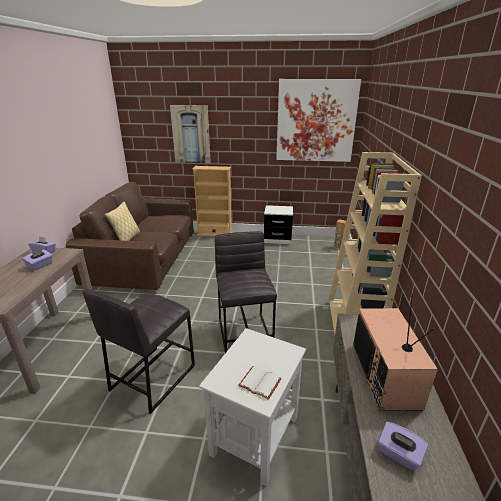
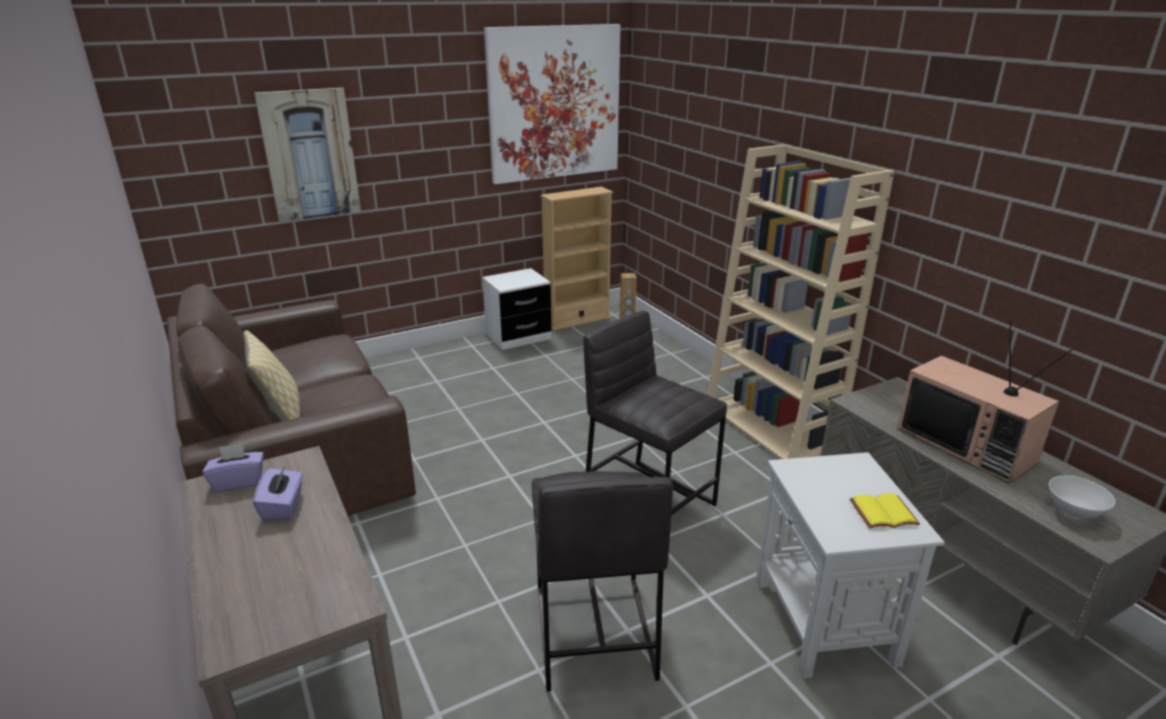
camera: 35 degrees left, 0 degrees up
(215, 234) = (389, 360): beige bookcase -> beige bookcase (577, 320)
(259, 383) = (883, 514): white book -> yellow book
(399, 454) = (1074, 513): purple tissue box -> white bowl

